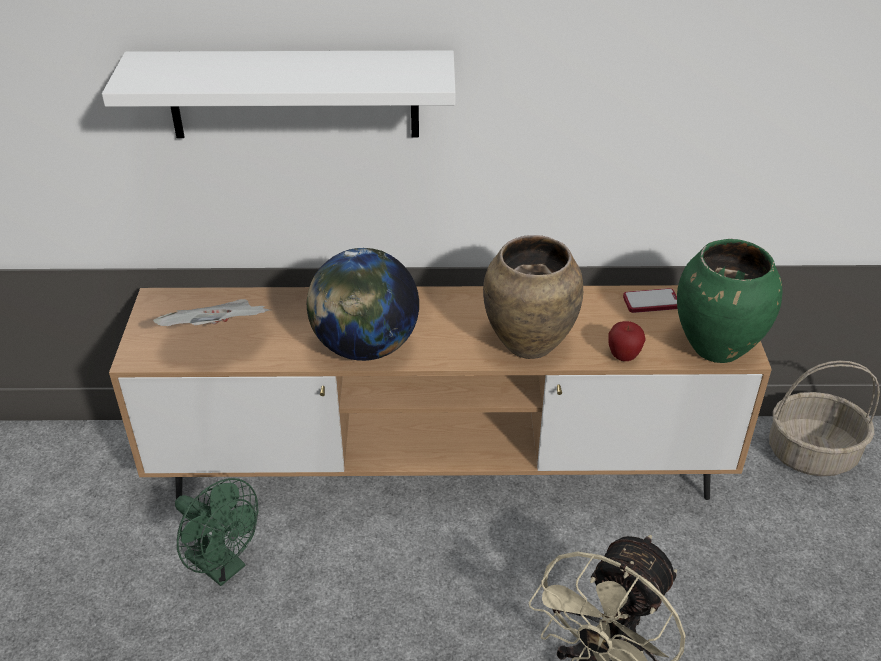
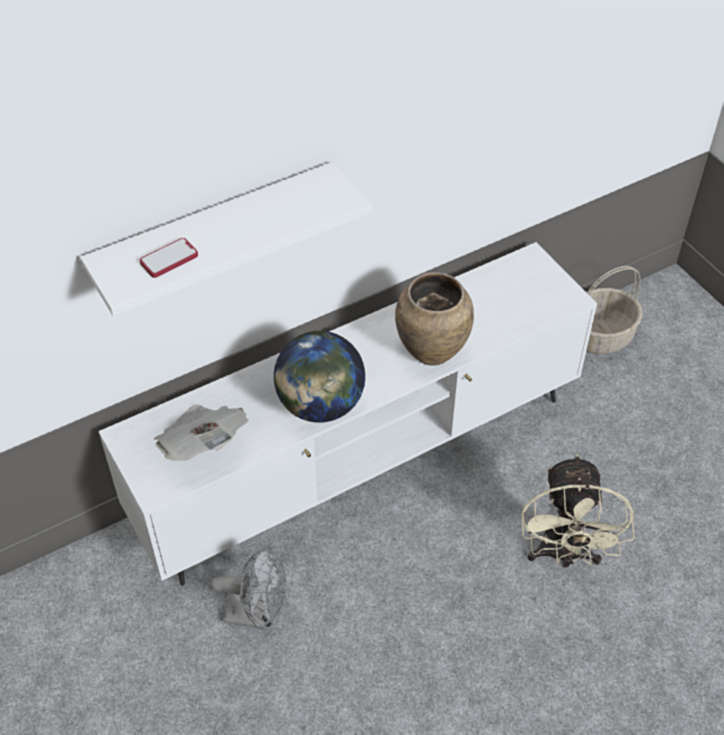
camera: 30 degrees left, 10 degrees up
(222, 567) = (258, 615): green fan -> grey fan
(440, 468) = (360, 463): brown tv stand -> white tv stand
(623, 356) = (500, 334): apple -> none
(651, 302) = (489, 281): phone -> phone (169, 259)
(717, 349) = (555, 302): green vase -> none

